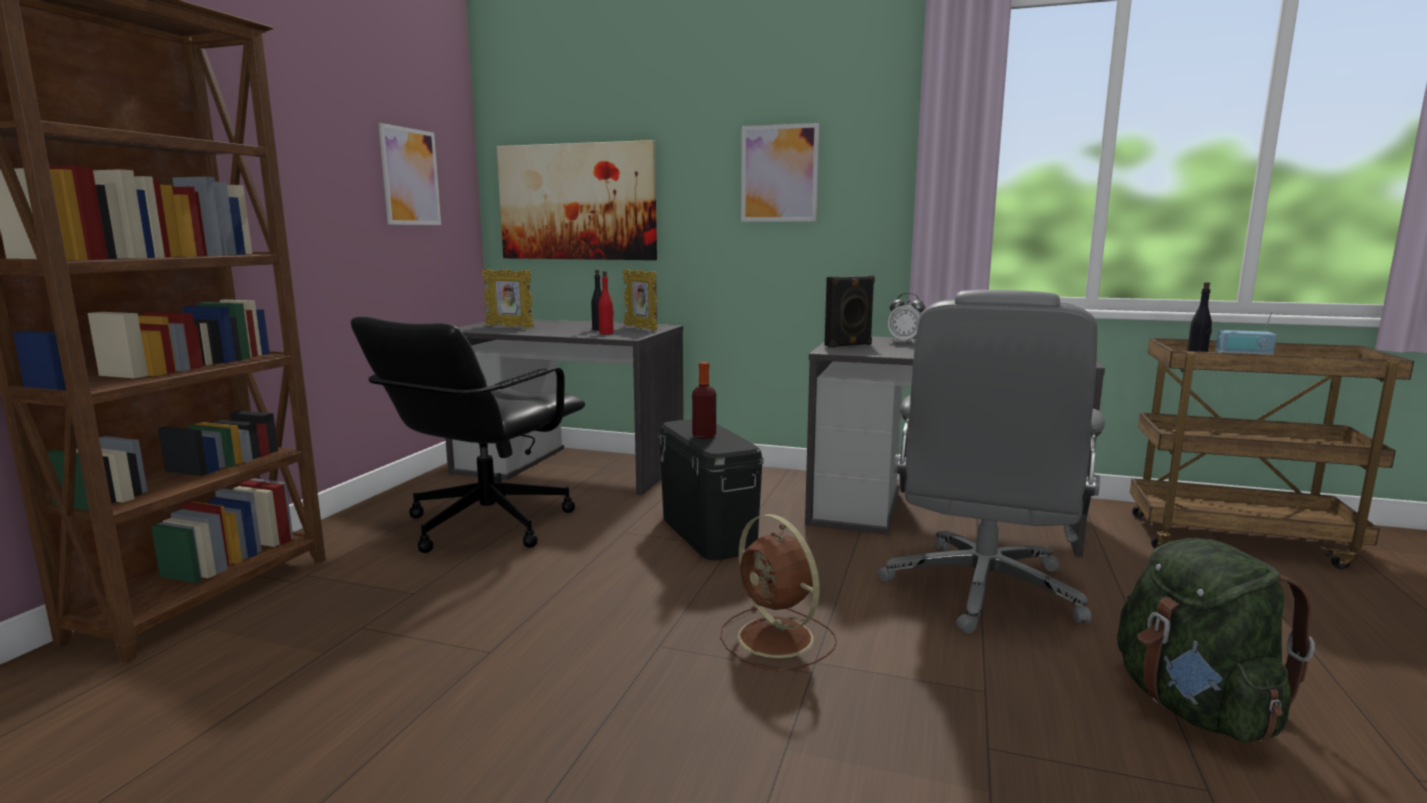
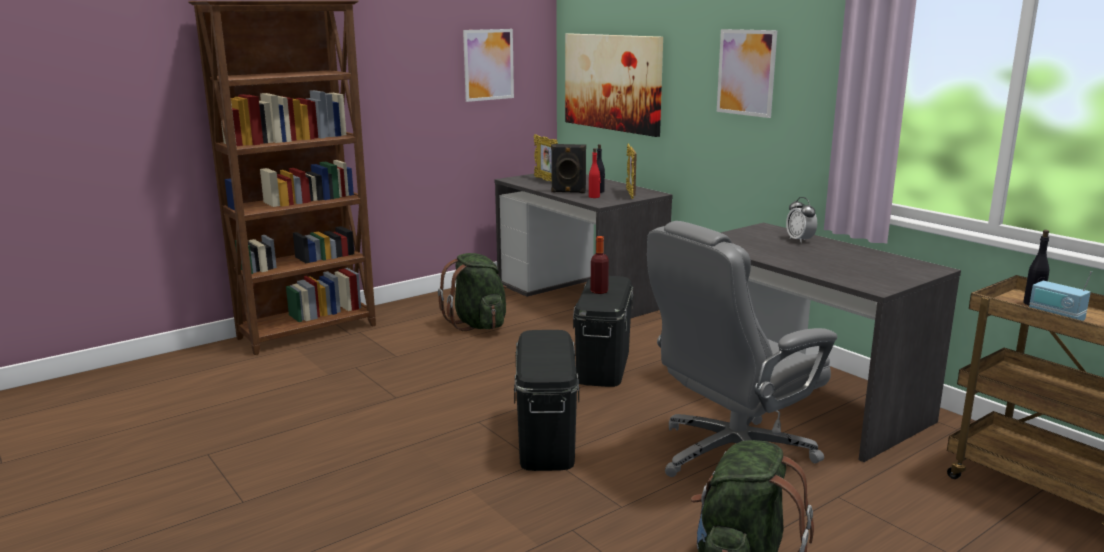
camera: 35 degrees right, 5 degrees up
(485, 524) = (478, 324): black office chair -> green backpack
(778, 639) = (546, 440): brown fan -> black storage box
(849, 345) = (739, 237): black speaker -> black speaker (568, 192)

